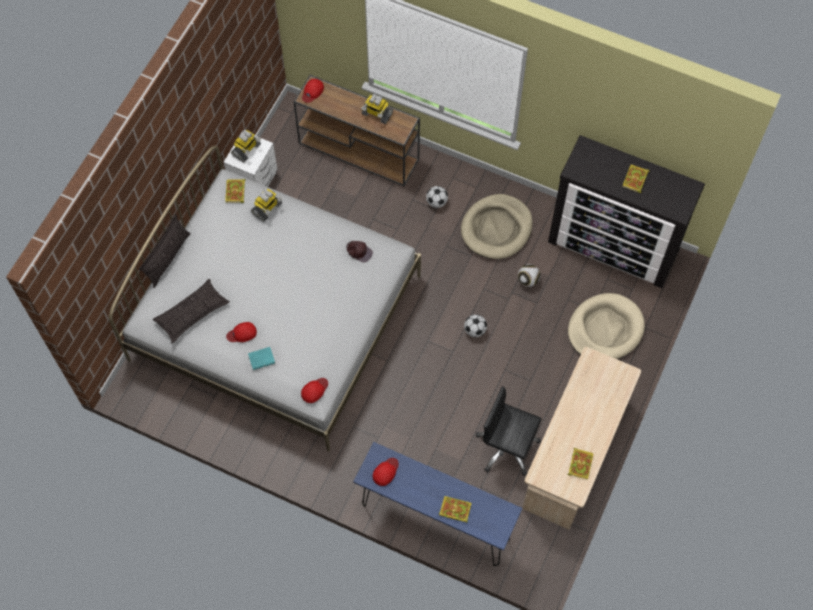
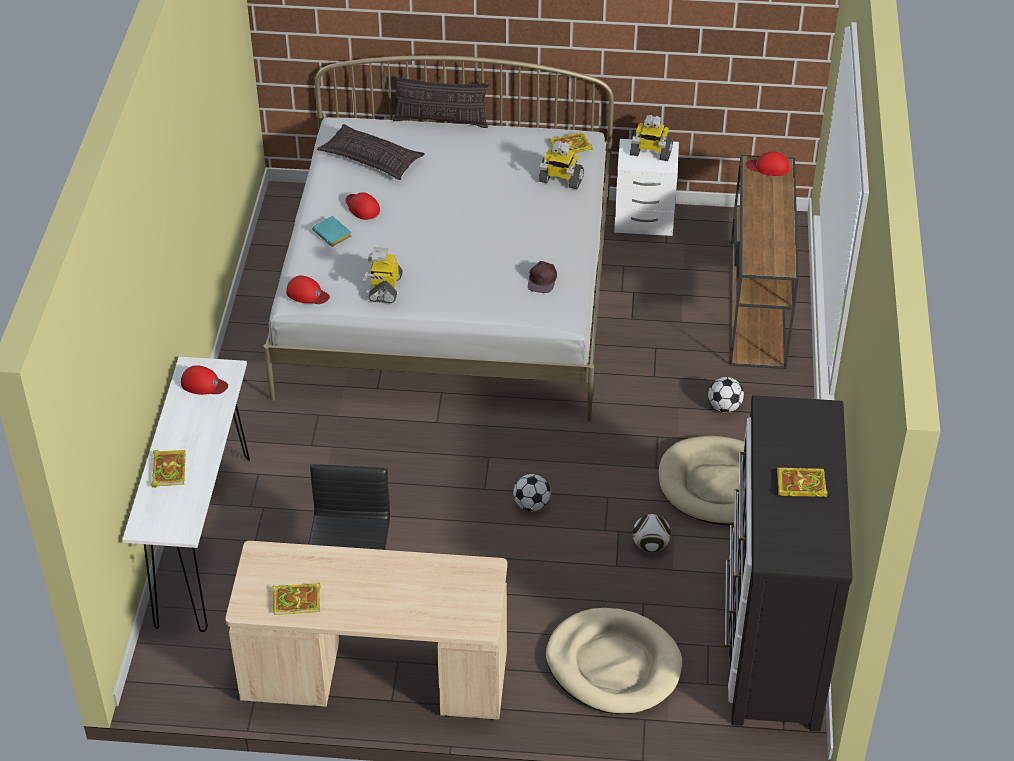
camera: 70 degrees right, 20 degrees down
(376, 114) = (774, 235): toy robot -> toy robot (384, 288)
(435, 521) = (203, 540): blue console table -> white console table

